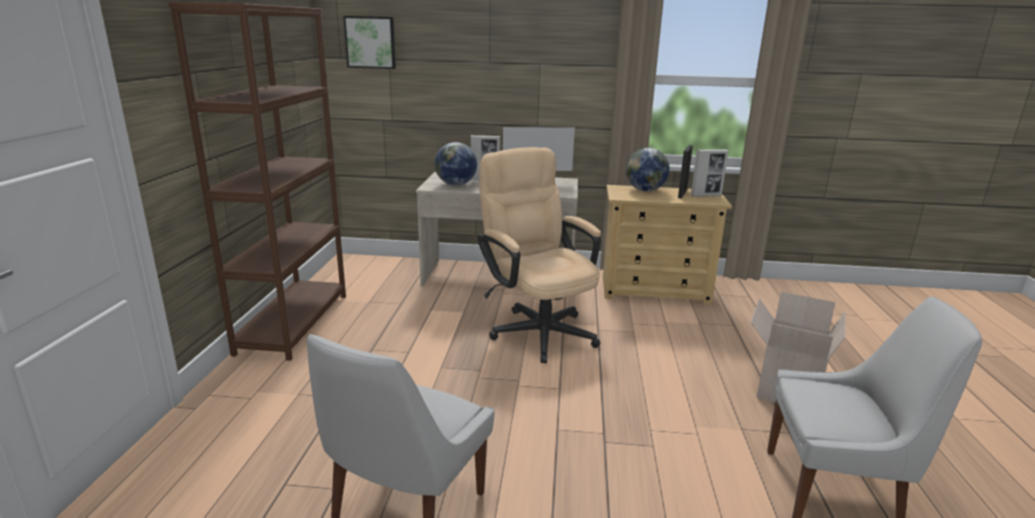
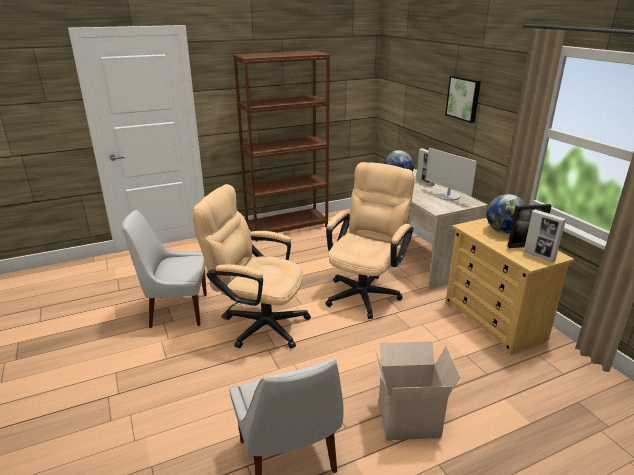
camera: 60 degrees right, 5 degrees up
(371, 42) = (399, 71): picture -> picture (464, 98)
(533, 431) = (258, 324): none -> beige office chair

